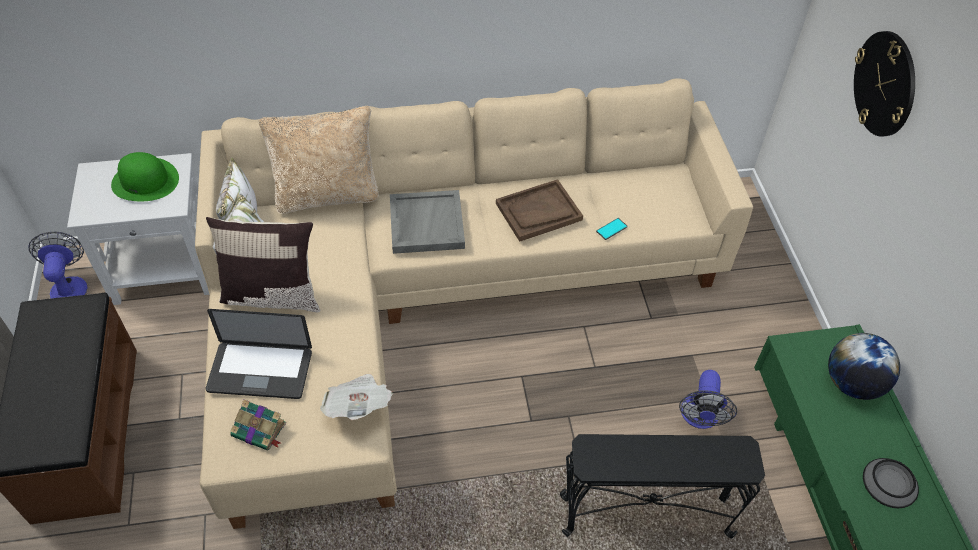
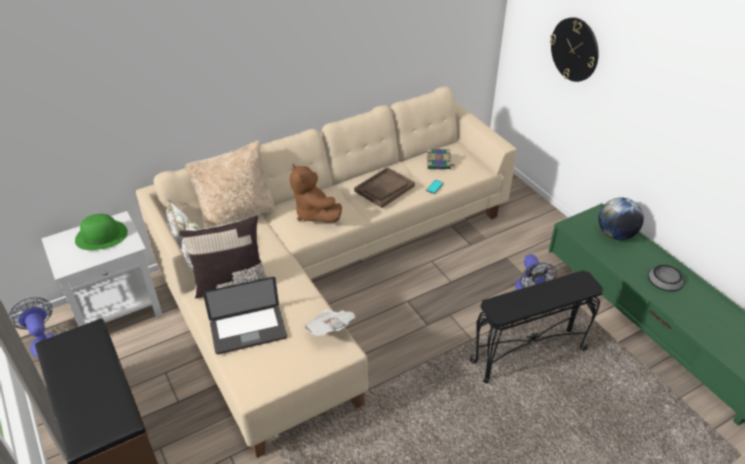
camera: 20 degrees left, 10 degrees down
(260, 430) = (268, 365): book -> book (439, 164)
(426, 223) = (314, 214): grey tray -> brown plush toy

